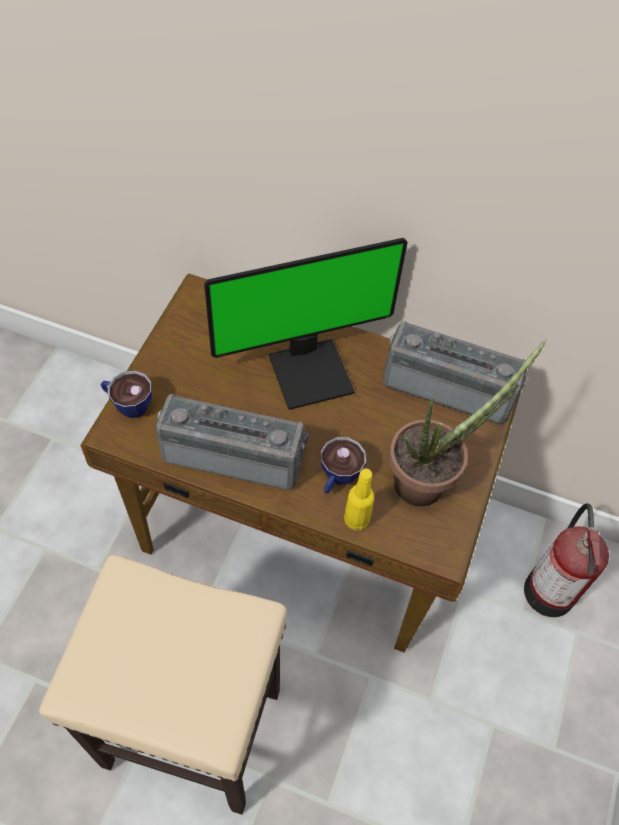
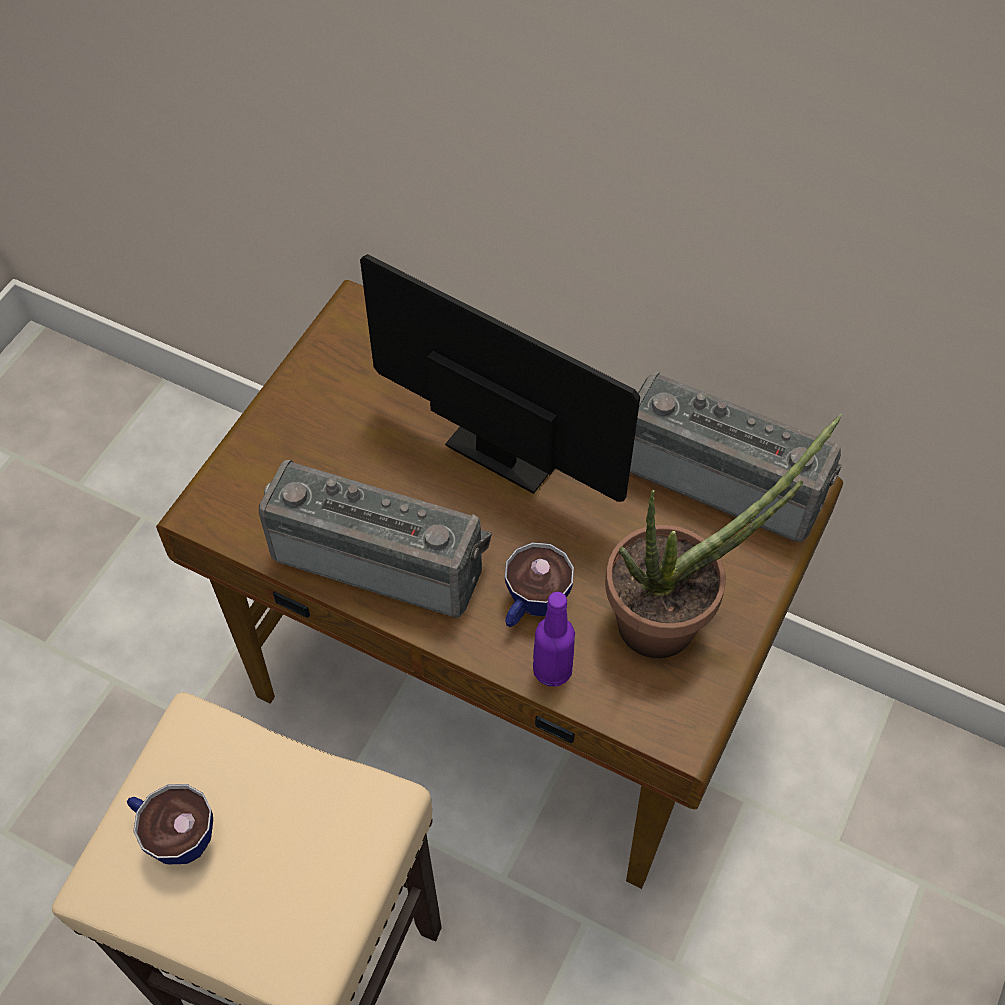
camera: 10 degrees right, 0 degrees up
(128, 404) = (232, 471): cup -> cup (174, 834)
(310, 371) = (512, 439): monitor -> monitor turned 135 degrees counterclockwise
(356, 520) = (552, 670): yellow bottle -> purple bottle
(549, 588) = (886, 811): fire extinguisher -> none

